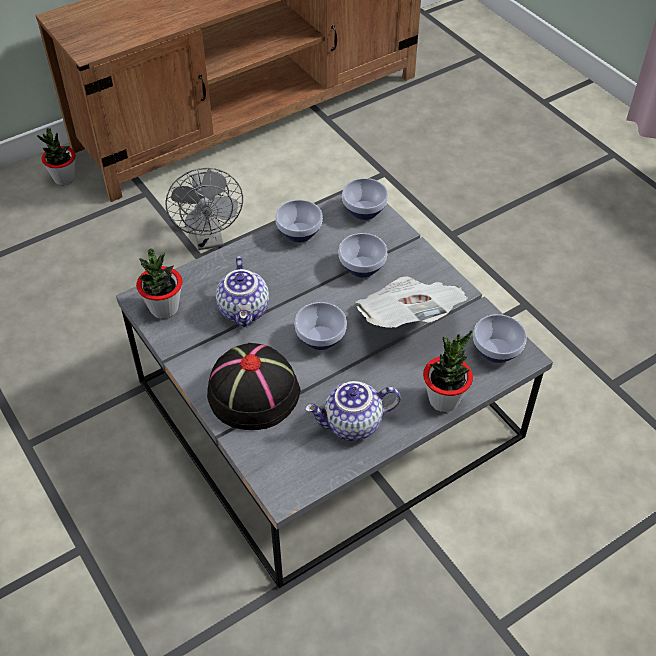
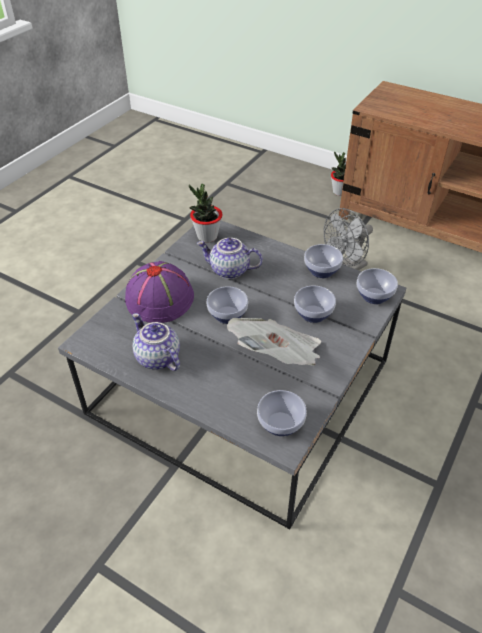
camera: 65 degrees right, 5 degrees down
(245, 310) = (229, 271): teapot -> teapot turned 45 degrees clockwise
(252, 392) = (160, 299): black hat -> purple hat
(444, 400) = (208, 404): potted plant -> none

